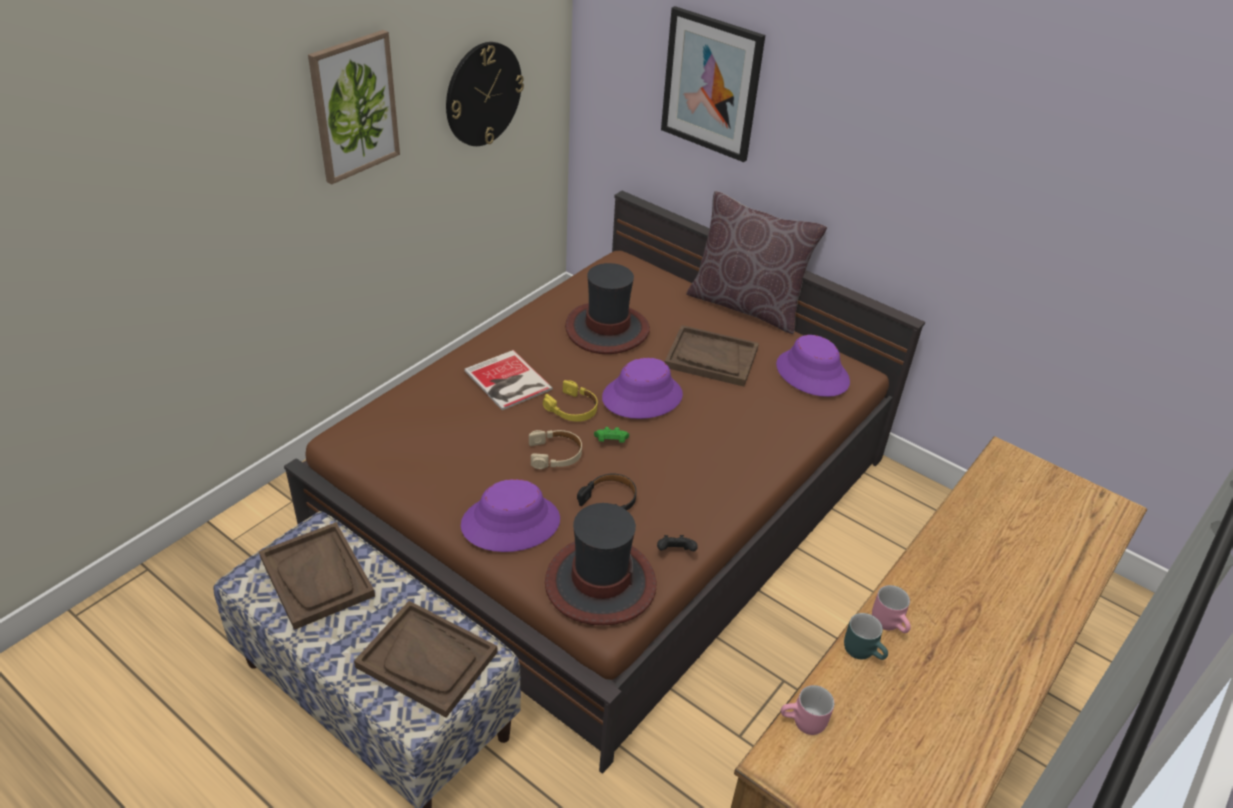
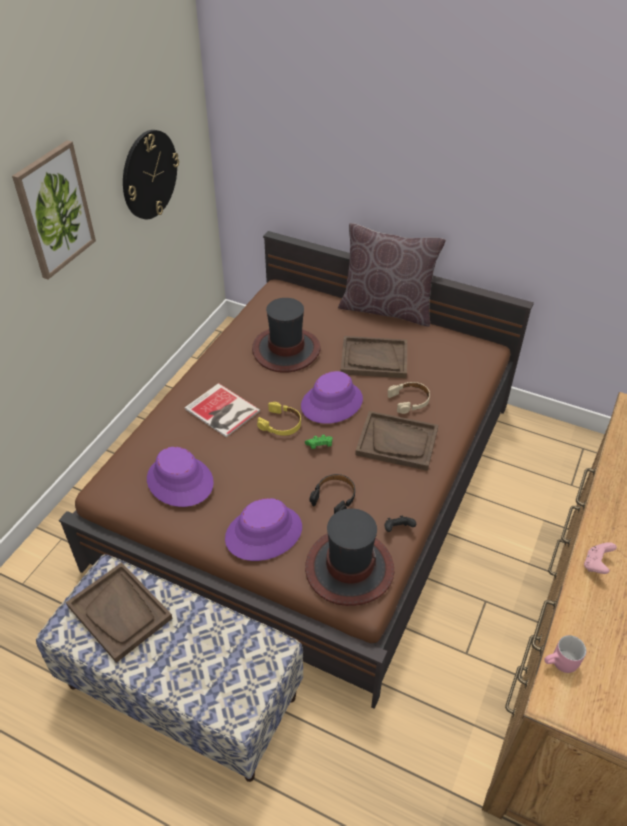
camera: 10 degrees left, 5 degrees up
(427, 659) = (232, 662): brown tray -> brown tray (397, 442)
(555, 454) = (280, 466): beige headphones -> beige headphones (409, 400)
(711, 84) = (336, 138): picture -> none
(812, 374) = (453, 357): purple hat -> purple hat (179, 481)
(864, 650) = (584, 592): turquoise mug -> none
(890, 622) = (596, 564): pink mug -> pink game controller

